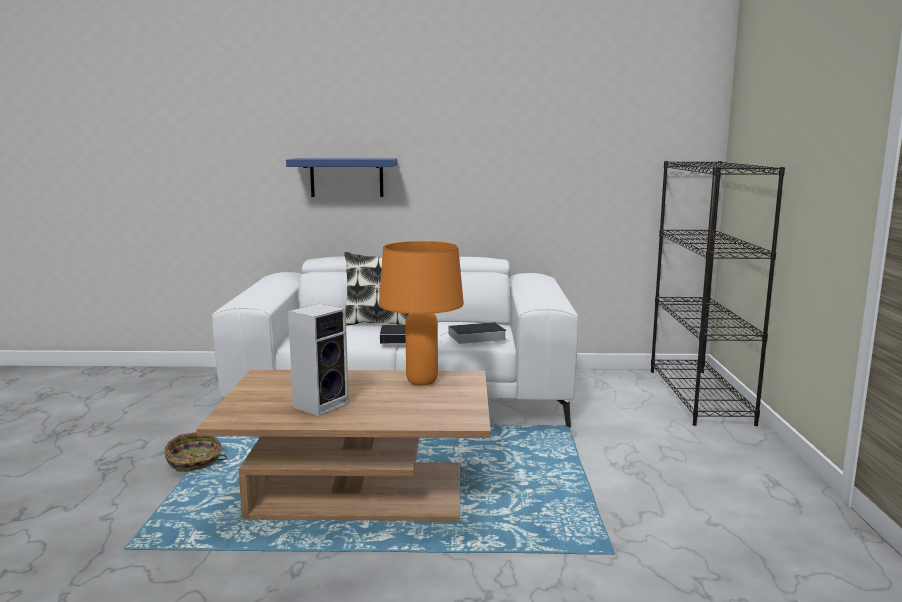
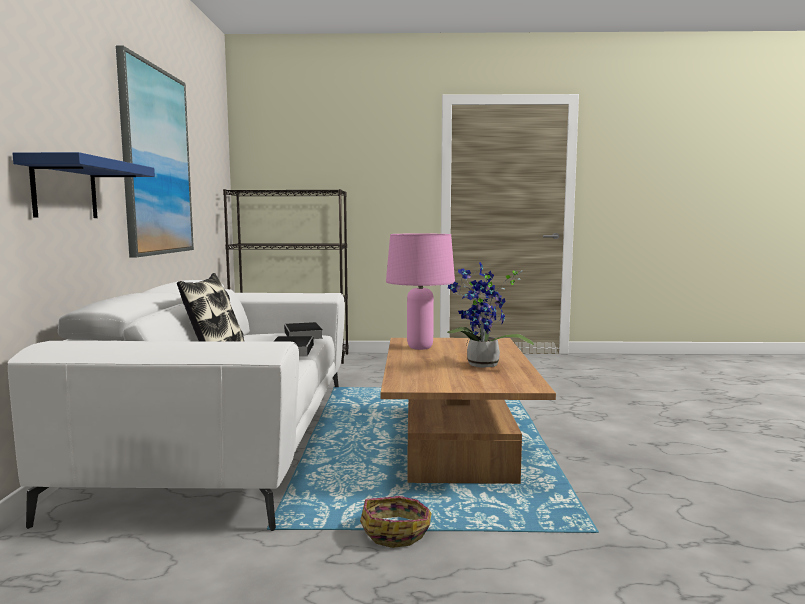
camera: 90 degrees left, 5 degrees down
(321, 405) = (481, 366): speaker -> potted plant
(421, 382) = (420, 348): orange table lamp -> pink table lamp
(494, 144) = (156, 161): none -> picture

